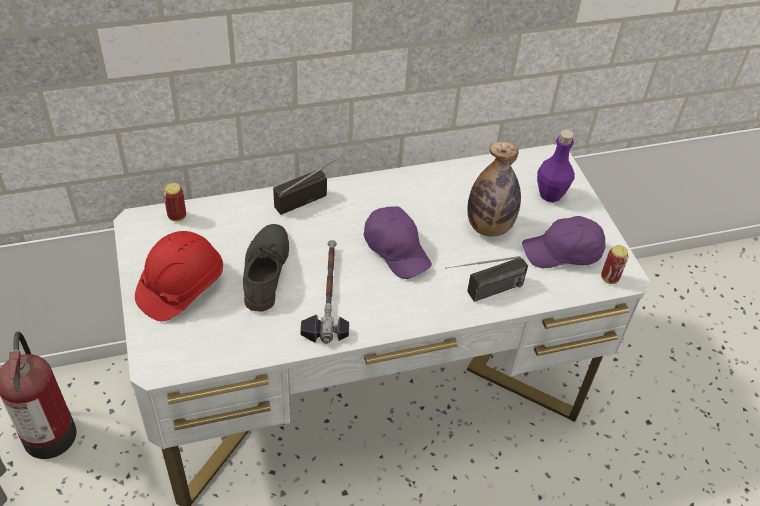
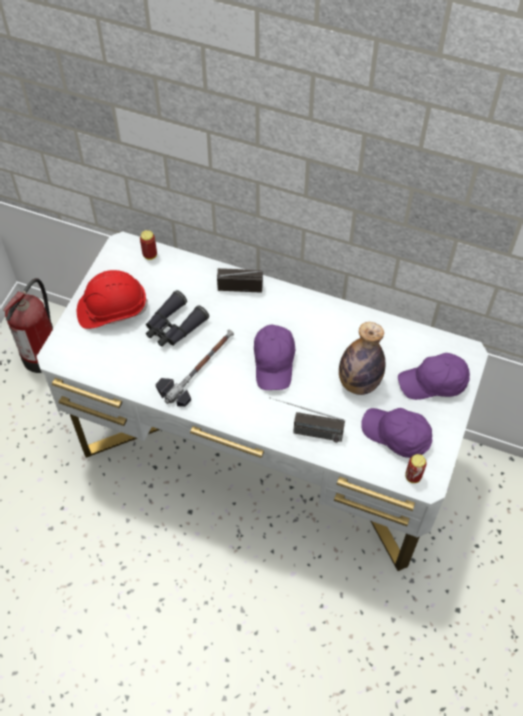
camera: 40 degrees right, 10 degrees up
(265, 269) = (174, 326): grey shoe -> black binoculars
(550, 194) = (433, 383): purple bottle -> purple cap

